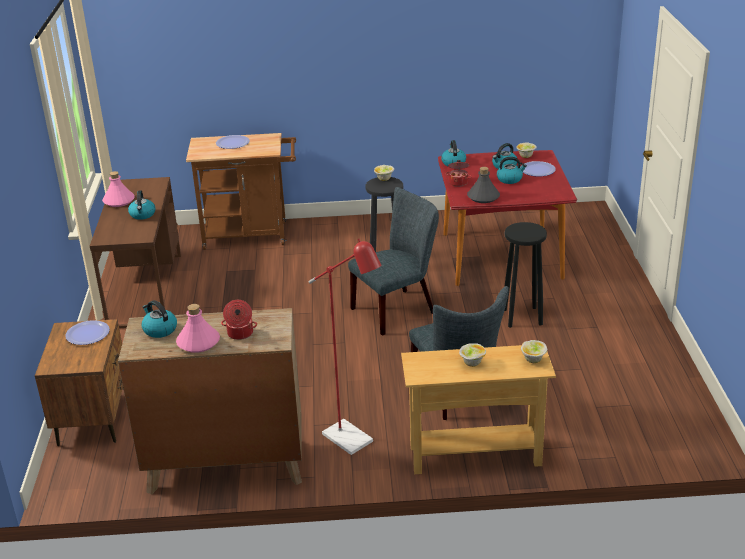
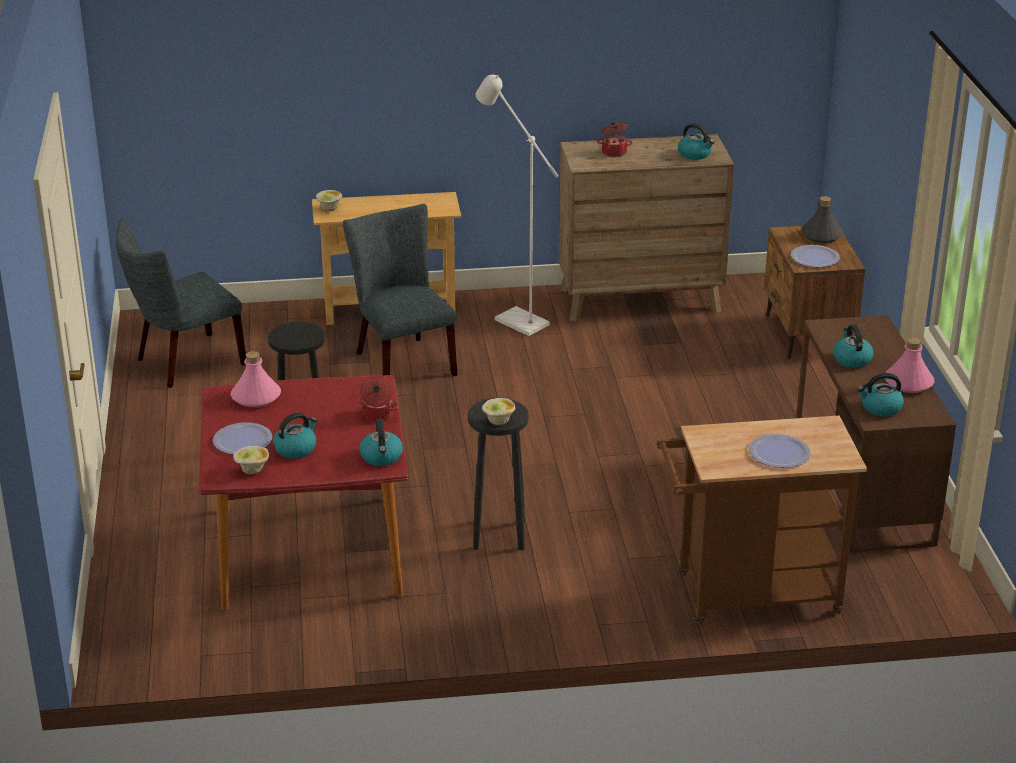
camera: 175 degrees right, 0 degrees up
(198, 342) = (650, 146): pink bottle -> pink bottle (256, 397)
(354, 442) = (514, 319): red floor lamp -> white floor lamp
(398, 309) = (476, 461): grey chair -> grey chair (184, 363)
(472, 363) = (390, 207): bowl -> none
(483, 197) = (343, 388): grey bottle -> grey bottle (822, 235)
(510, 179) = (293, 421): kettle -> kettle (880, 408)

